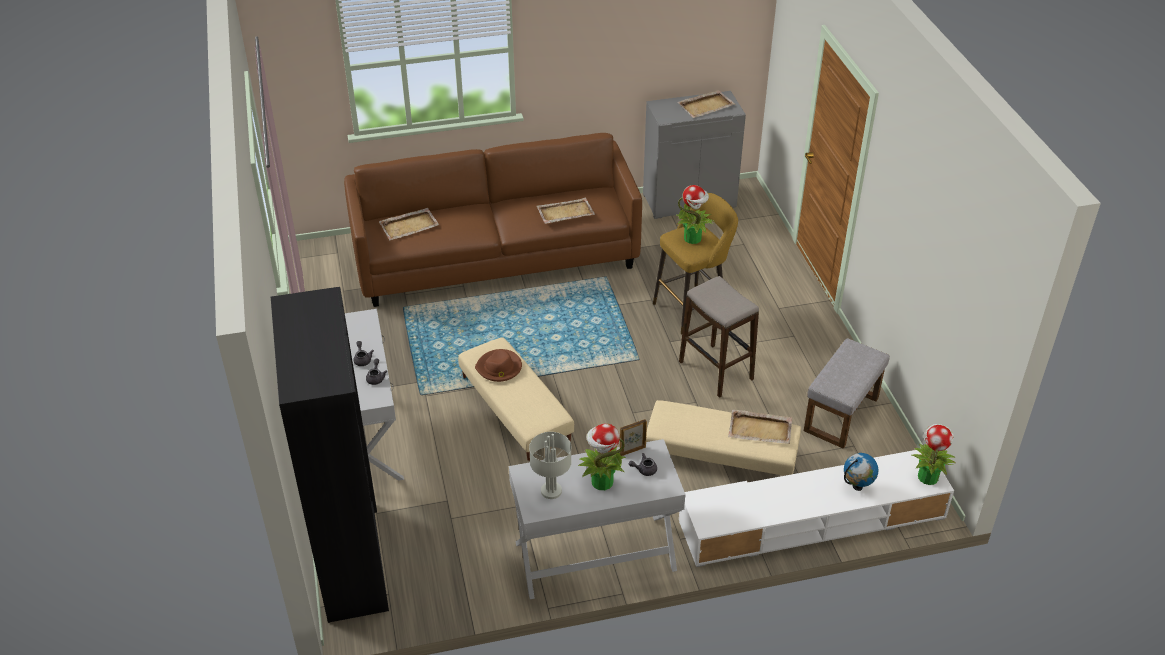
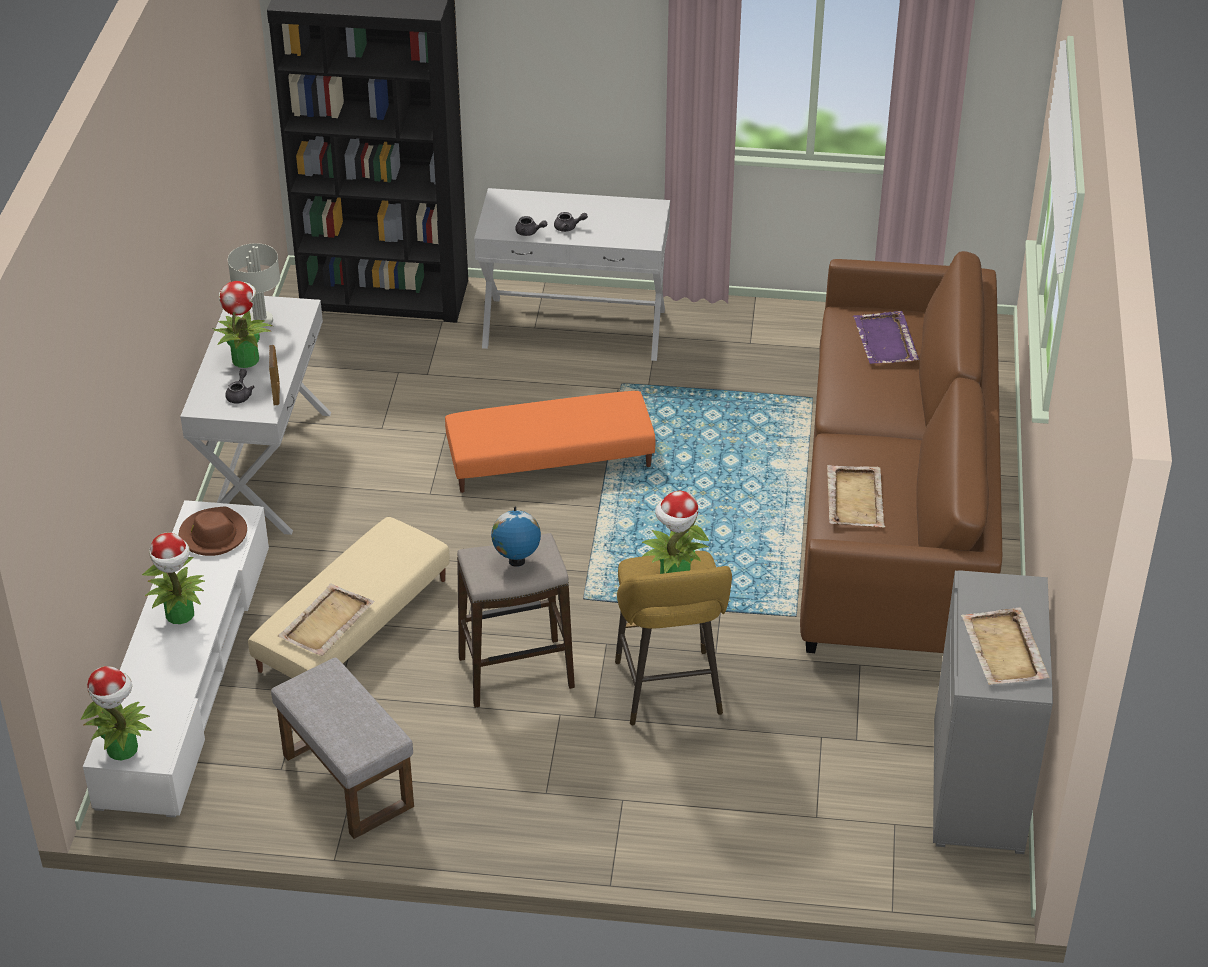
camera: 110 degrees right, 0 degrees up
(409, 225) = (885, 341): beige tray -> purple tray
(499, 368) = (588, 415): brown hat -> brown hat (213, 535)
(515, 409) = (550, 458): beige ottoman -> orange ottoman
(805, 495) = (180, 614): none -> potted plant
(857, 486) = (158, 669): globe -> globe (516, 561)

